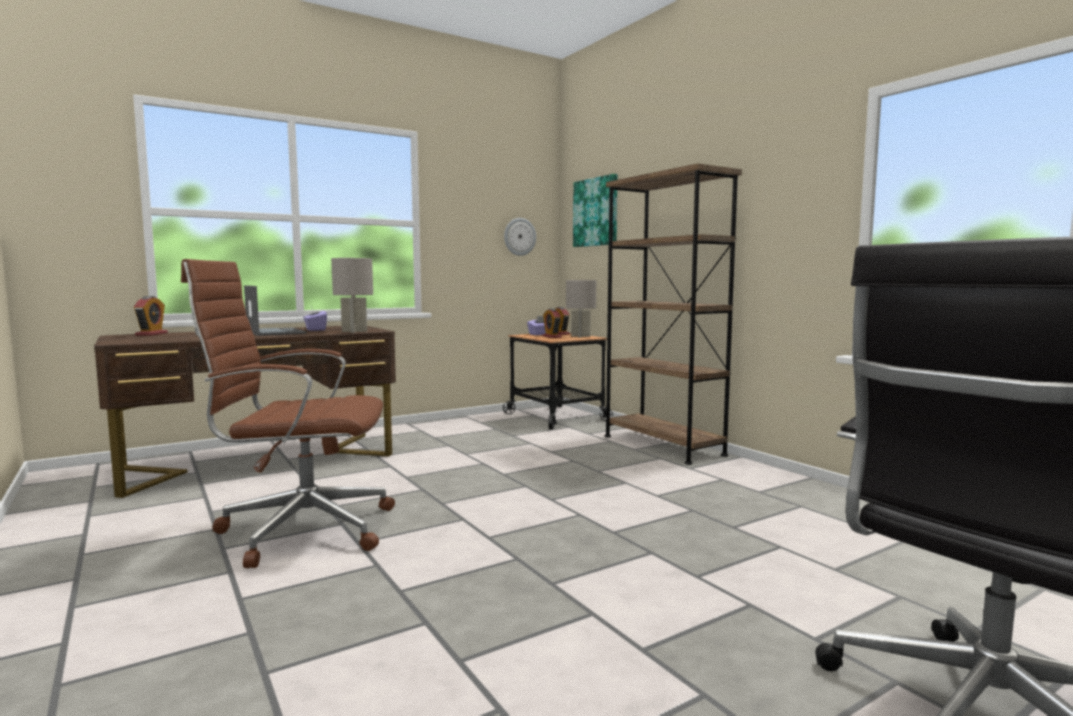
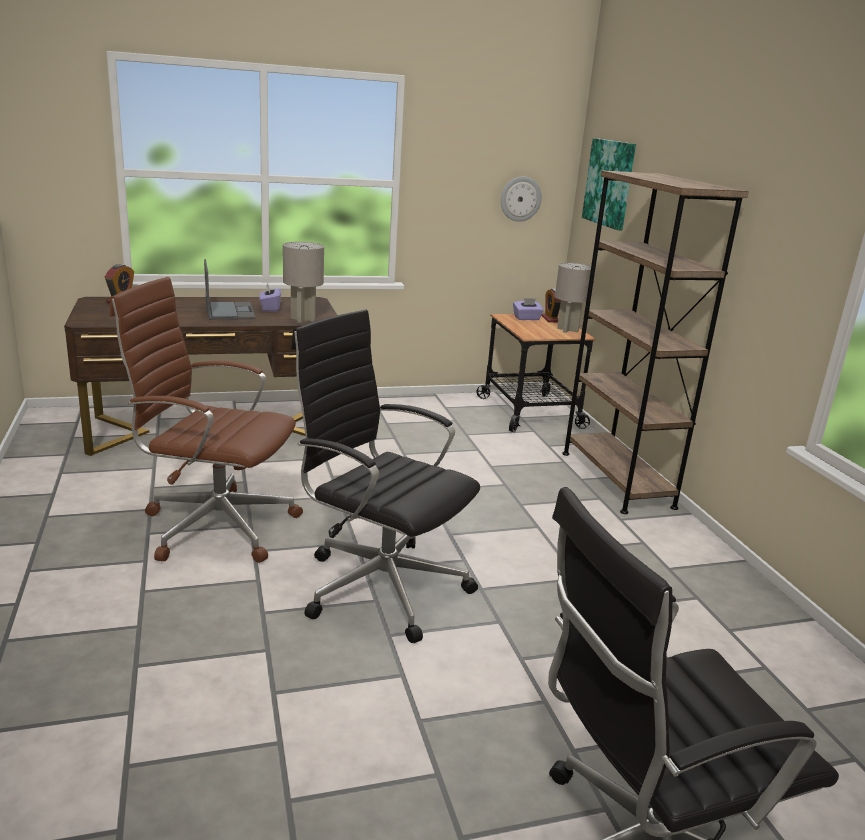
camera: 15 degrees right, 15 degrees up
(513, 546) = (380, 585): none -> black office chair
(551, 337) = (533, 326): alarm clock -> none

